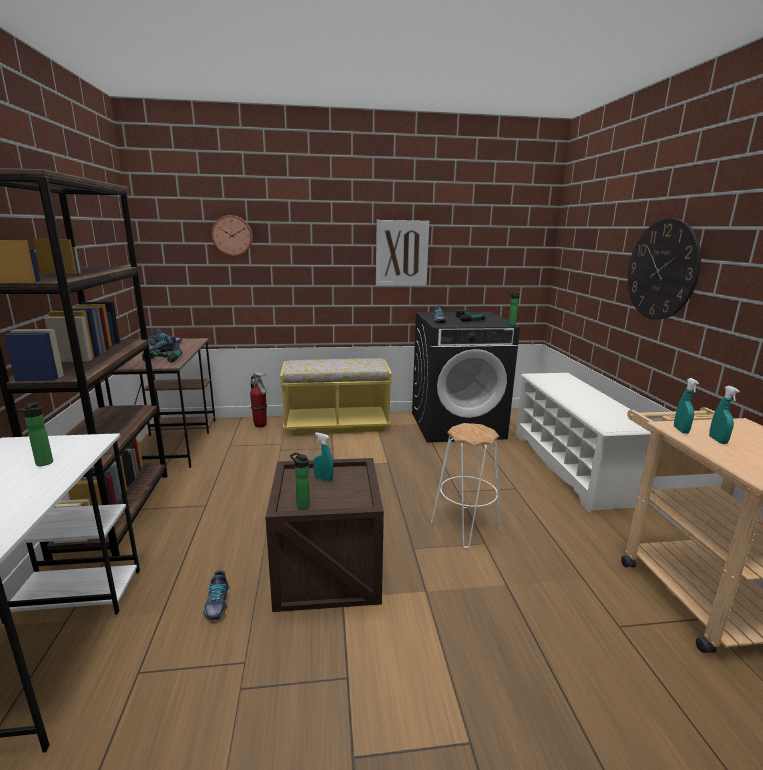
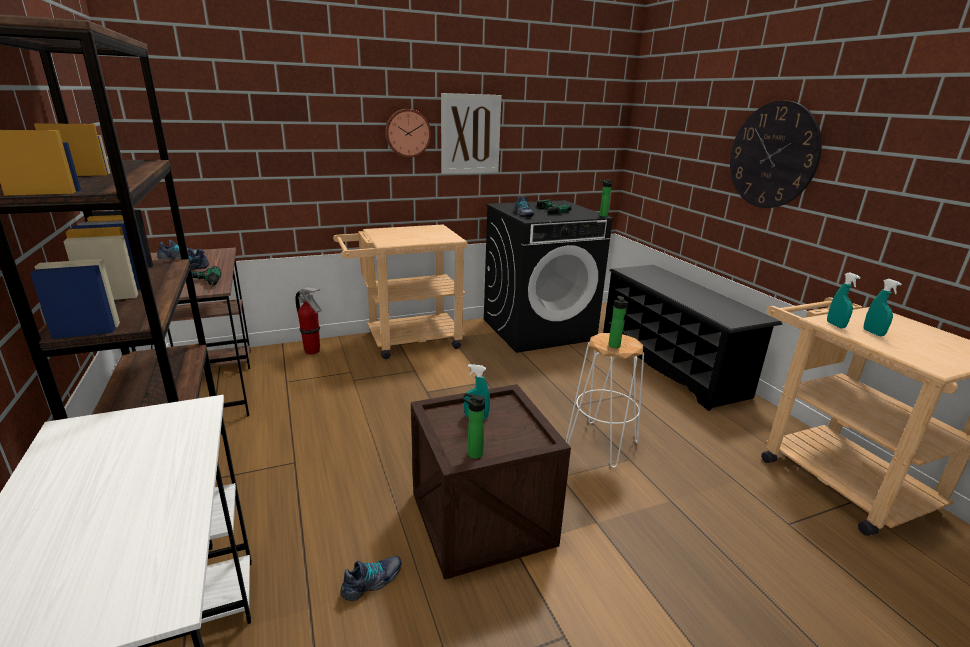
camera: 15 degrees left, 5 degrees up
(42, 464) = (146, 454): bottle -> bottle (614, 346)
(217, 603) = (372, 582): shoe -> shoe turned 105 degrees counterclockwise
(232, 235) = (260, 111): wall clock -> wall clock (407, 133)
(336, 424) = (405, 341): yellow bench -> beige cart
(571, 467) = (671, 364): white shoe rack -> black shoe rack

